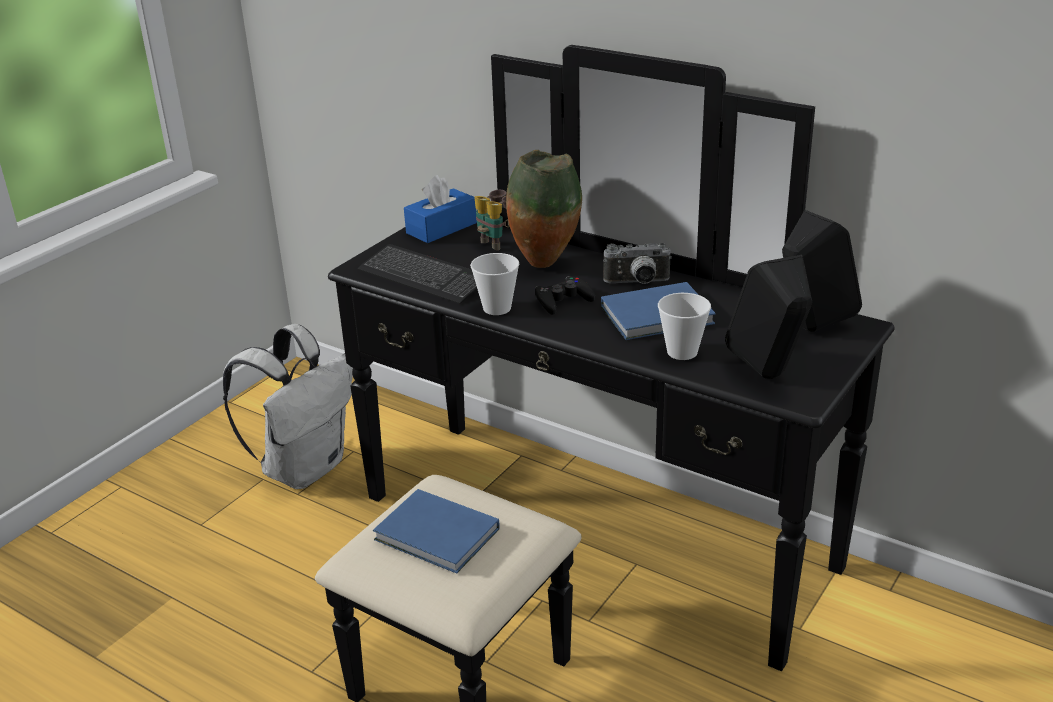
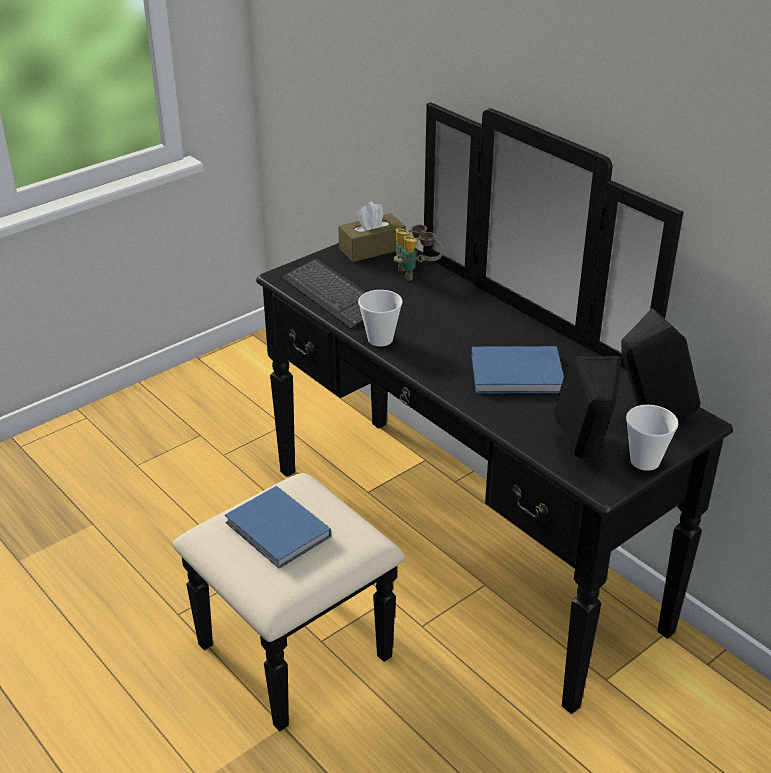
camera: 15 degrees right, 5 degrees up
(305, 467) = (238, 432): white backpack -> none
(441, 228) = (372, 248): blue tissue box -> brown tissue box
(545, 264) = (444, 302): vase -> none
(563, 301) = (441, 343): black game controller -> none
(637, 283) = (516, 337): camera -> none
(682, 352) = (519, 415): cup -> cup (644, 461)

